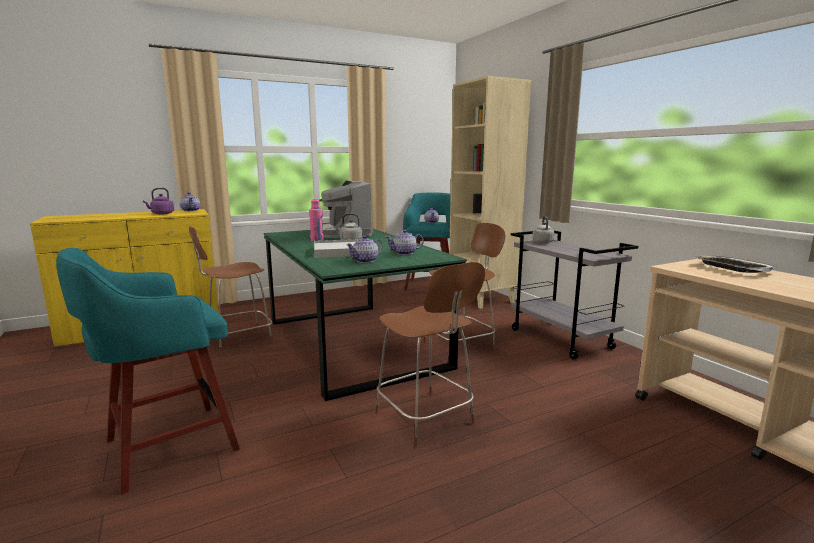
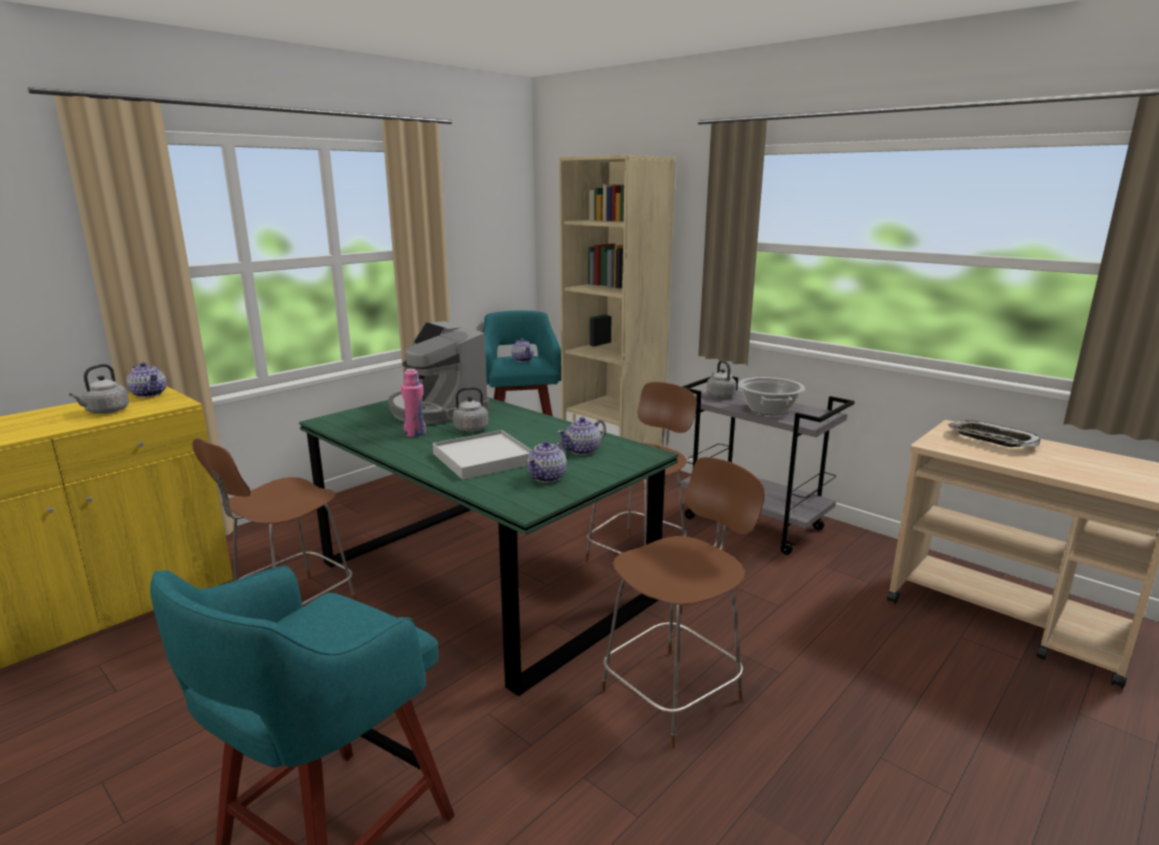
camera: 20 degrees left, 5 degrees up
(161, 214) = (106, 411): purple kettle -> grey kettle
(426, 419) = (674, 693): brown chair -> brown chair turned 75 degrees counterclockwise
(570, 250) = (769, 410): none -> cooking pot

